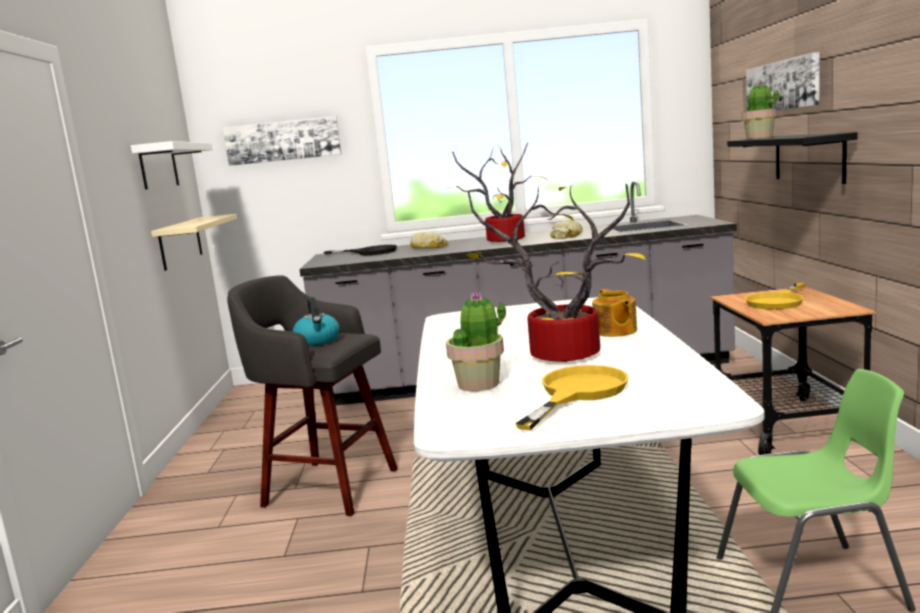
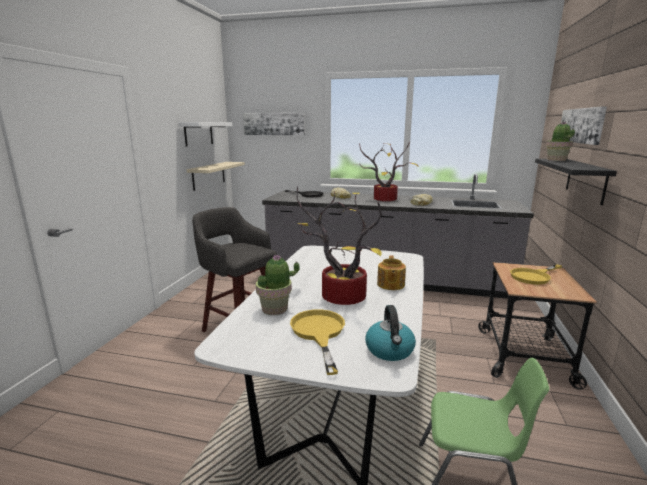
camera: 15 degrees right, 5 degrees up
(318, 341) = (239, 249): kettle -> kettle (390, 350)
(577, 393) = (319, 333): yellow frying pan -> yellow frying pan turned 60 degrees counterclockwise

